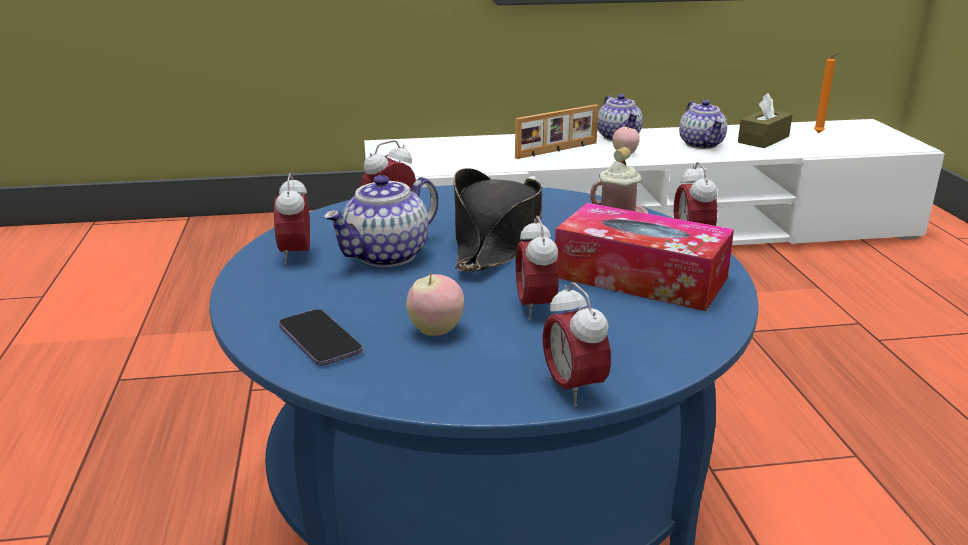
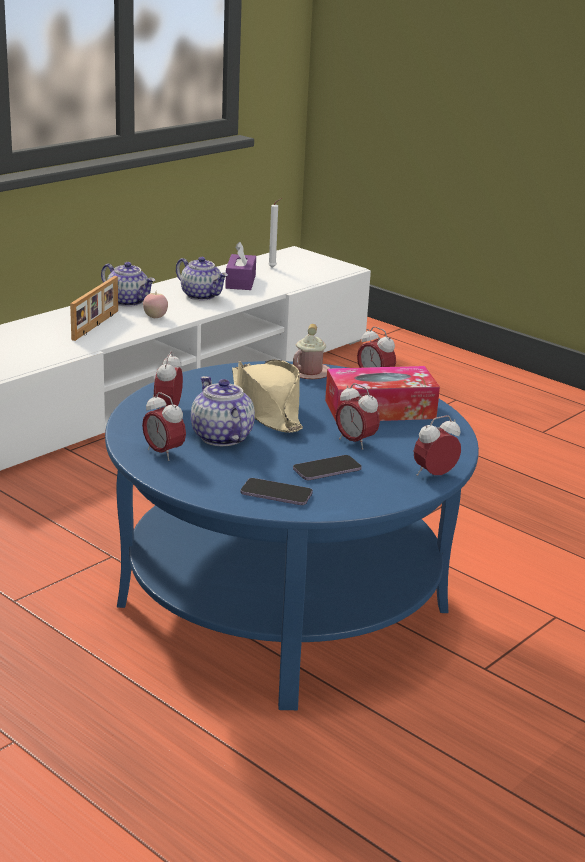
camera: 40 degrees left, 0 degrees up
(387, 256) = (221, 437): teapot -> teapot turned 150 degrees clockwise
(436, 331) = (327, 470): apple -> phone
(497, 239) = (266, 408): black hat -> beige hat
(573, 389) = (434, 475): alarm clock -> alarm clock turned 120 degrees clockwise
(763, 139) = (240, 282): brown tissue box -> purple tissue box
(820, 133) = (273, 267): orange candle -> white candle

